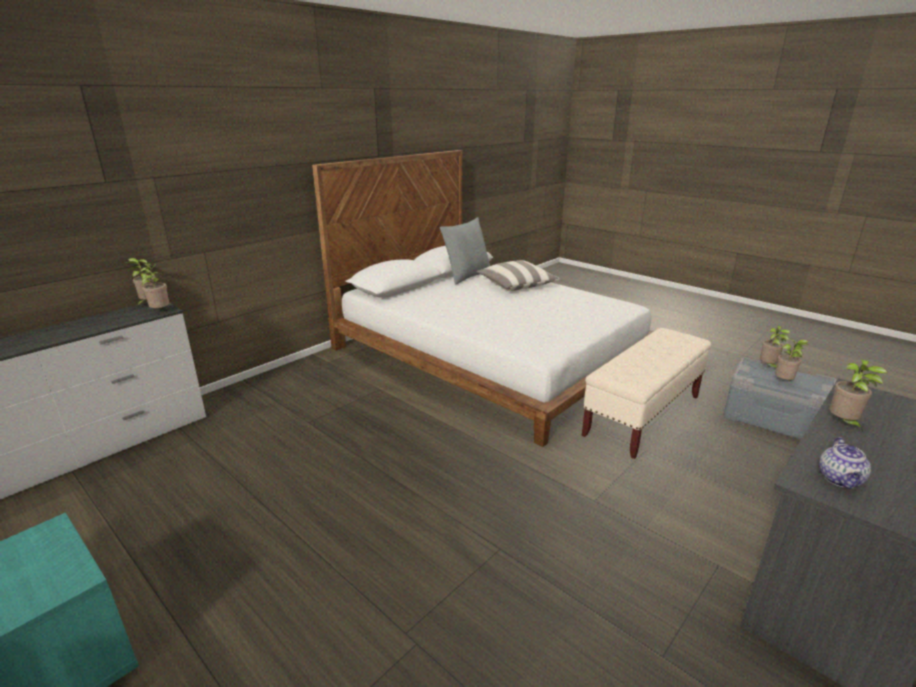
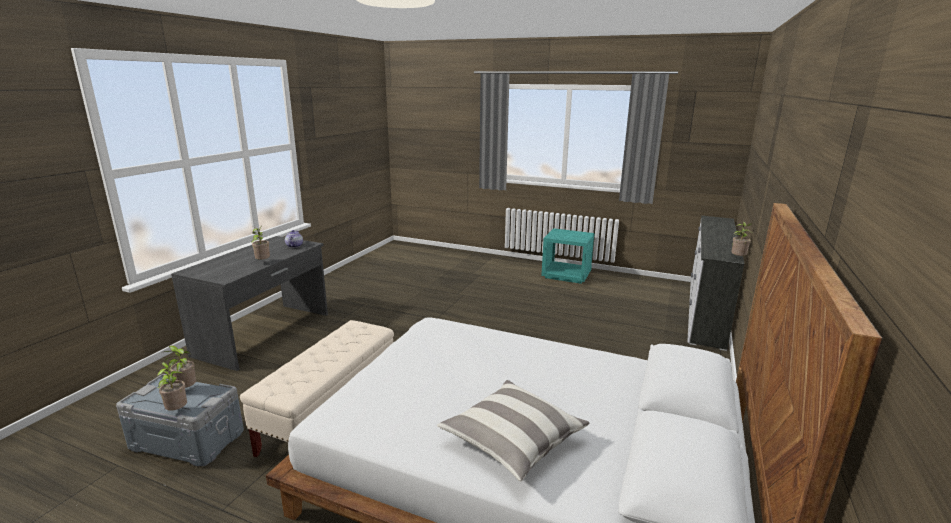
camera: 160 degrees right, 5 degrees down
(160, 311) = (710, 255): potted plant -> none
(466, 276) = (623, 459): grey pillow -> none

